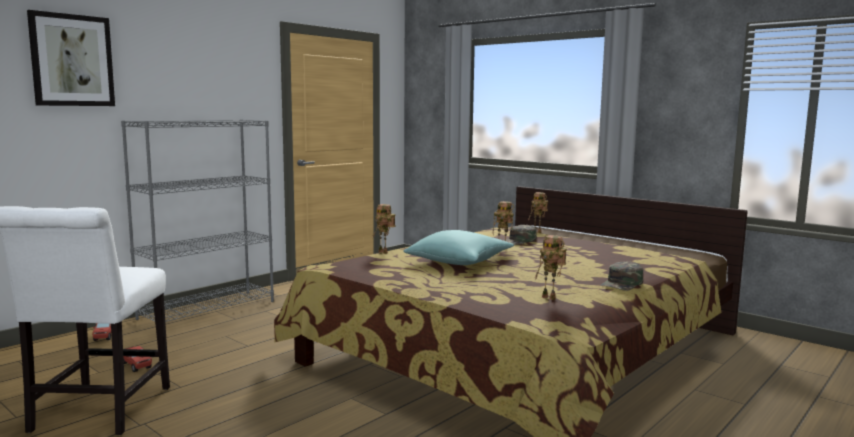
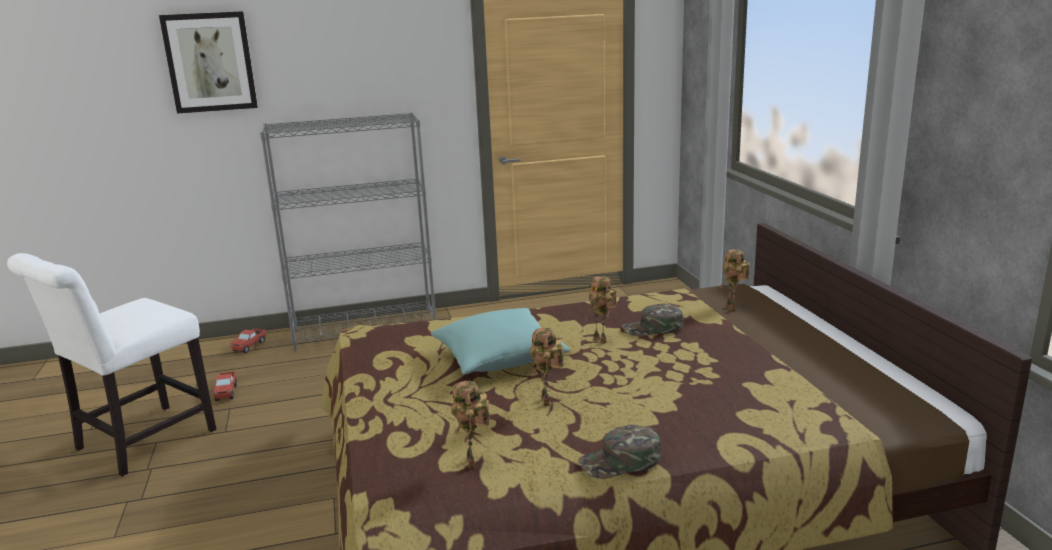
camera: 35 degrees right, 10 degrees up
(384, 252) = (453, 320): toy robot -> toy robot (547, 402)

